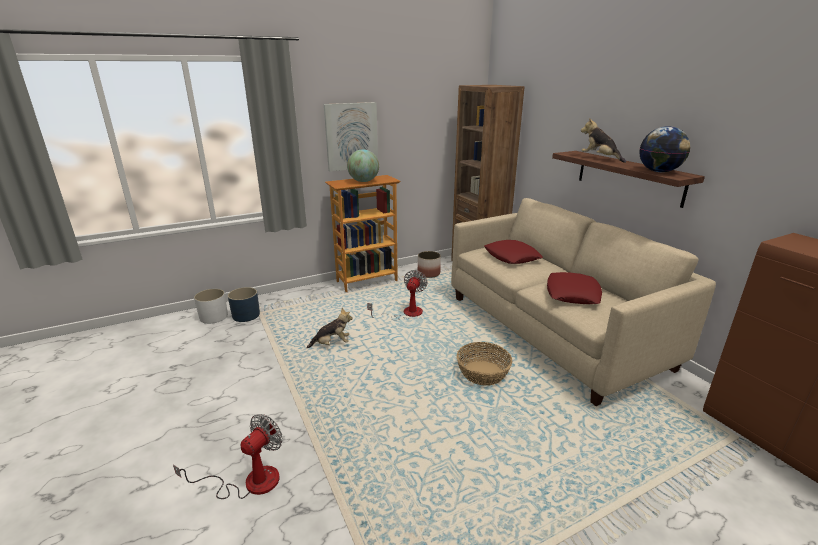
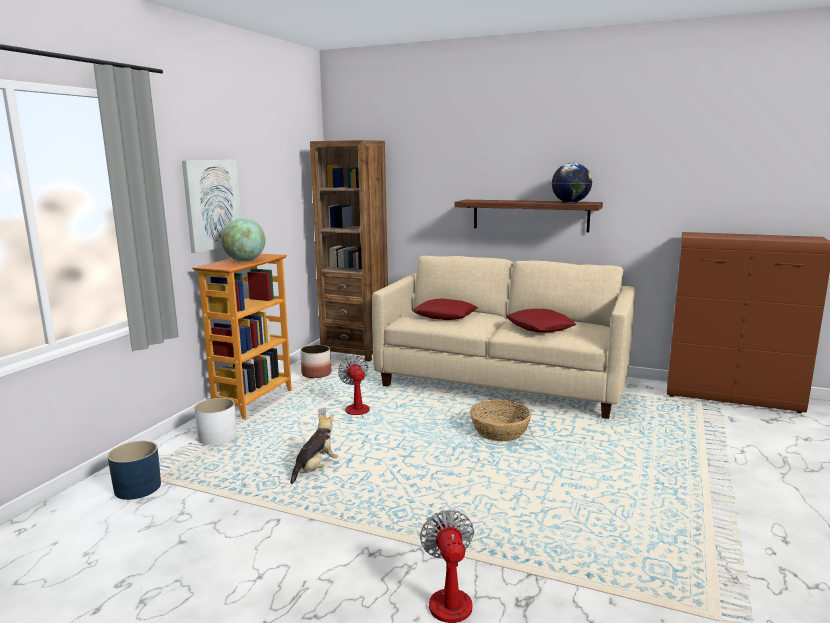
camera: 40 degrees left, 10 degrees down
(214, 316) = (83, 509): white planter -> white planter (217, 437)
(600, 158) = (504, 201): plush toy -> none

